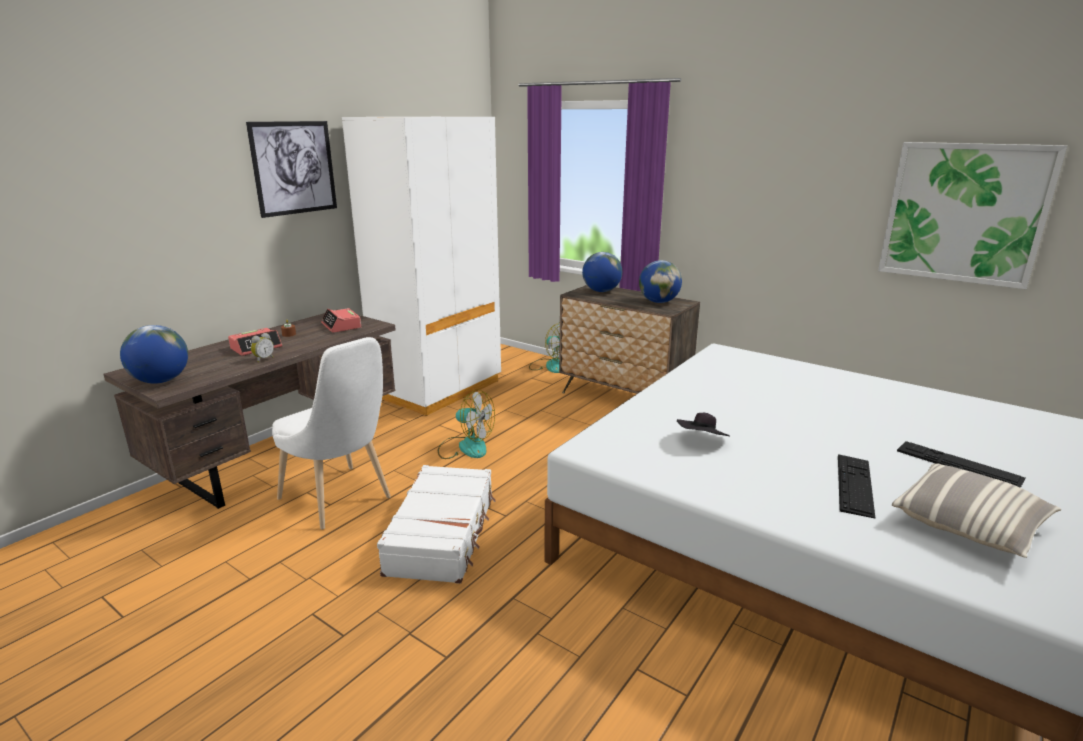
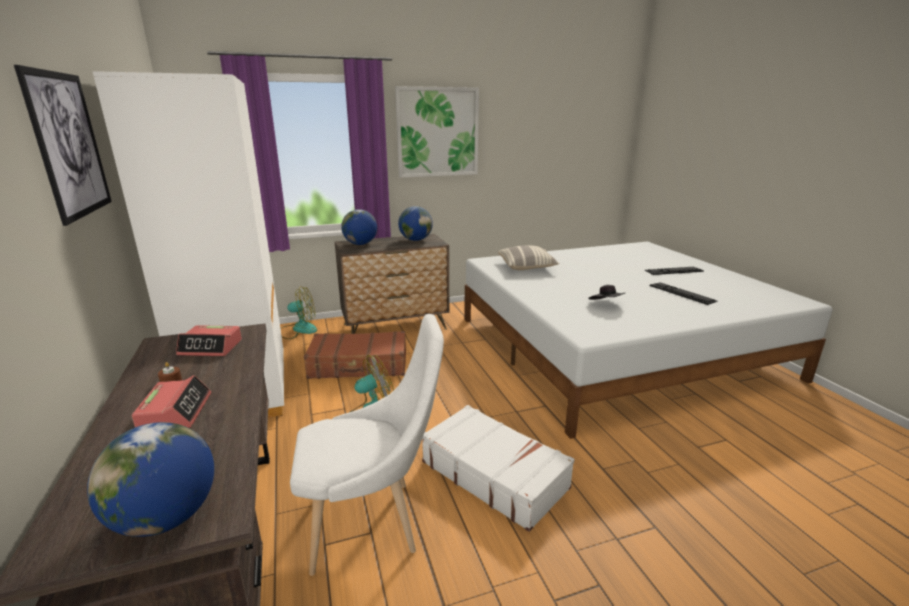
camera: 55 degrees left, 0 degrees up
(263, 359) = (232, 414): alarm clock -> none
(531, 411) = (359, 365): none -> brown suitcase
(964, 213) = (567, 148): picture -> picture (437, 132)
(969, 525) = (730, 289): pillow -> pillow (527, 267)

